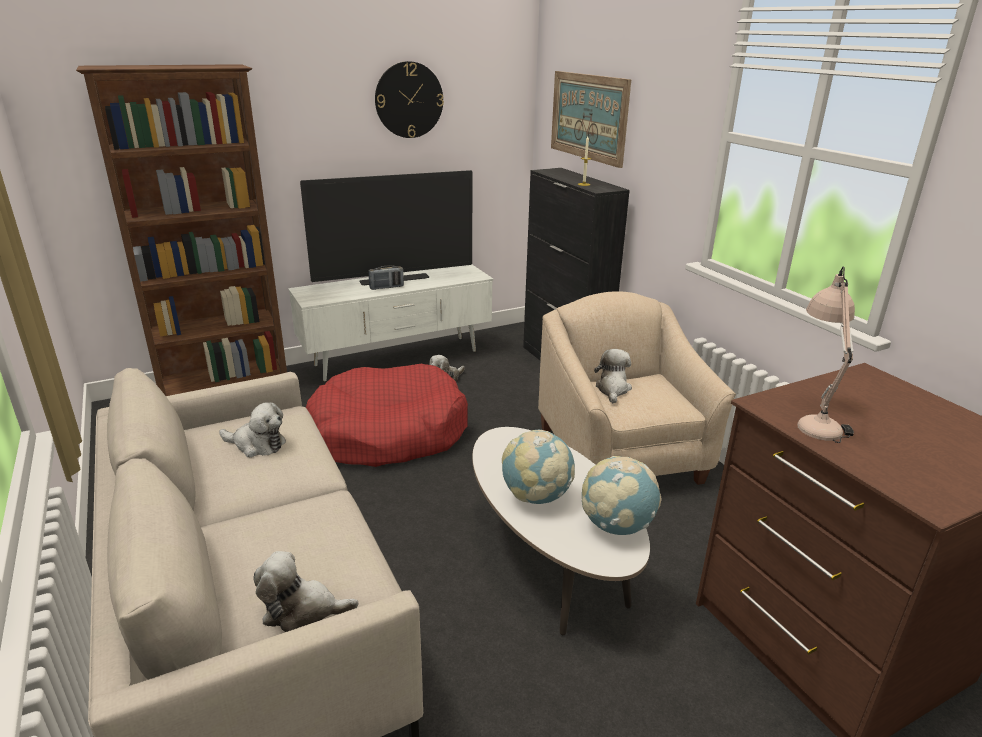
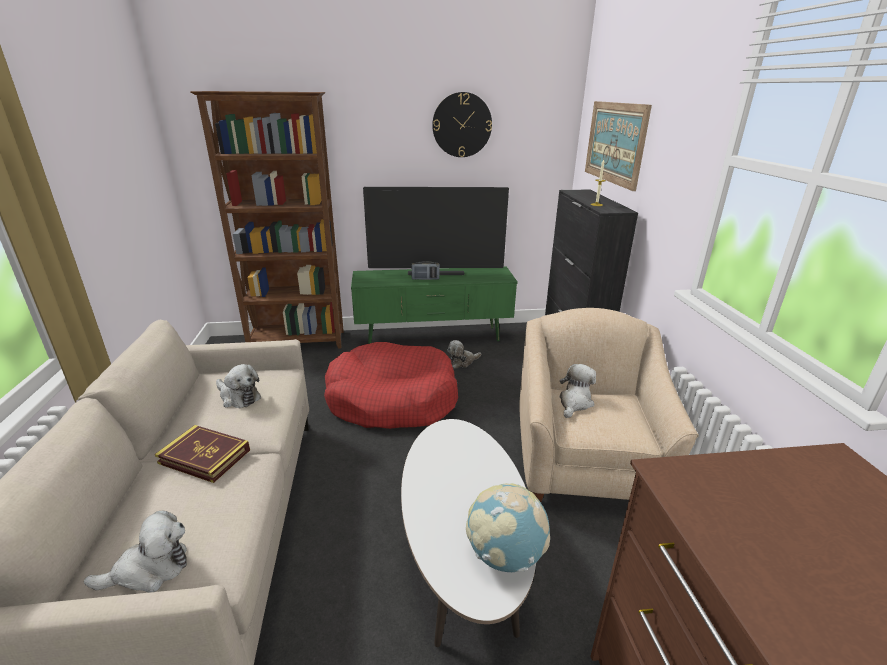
camera: 20 degrees right, 0 degrees up
(270, 507) = (204, 456): none -> book
(302, 610) = (150, 570): plush toy -> plush toy turned 135 degrees clockwise
(397, 359) = (433, 337): white tv stand -> green tv stand
(536, 496) = (445, 499): globe -> none
(814, 417) = (729, 510): beige table lamp -> none

